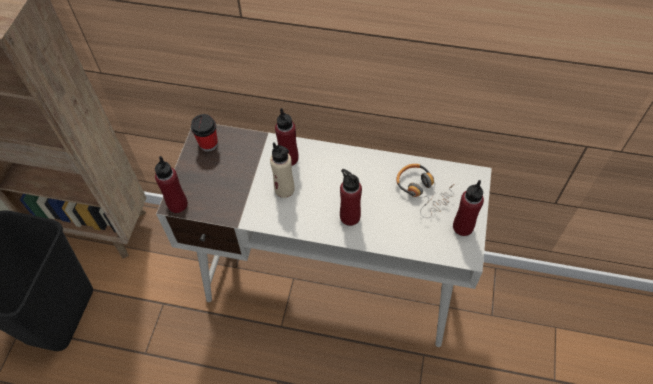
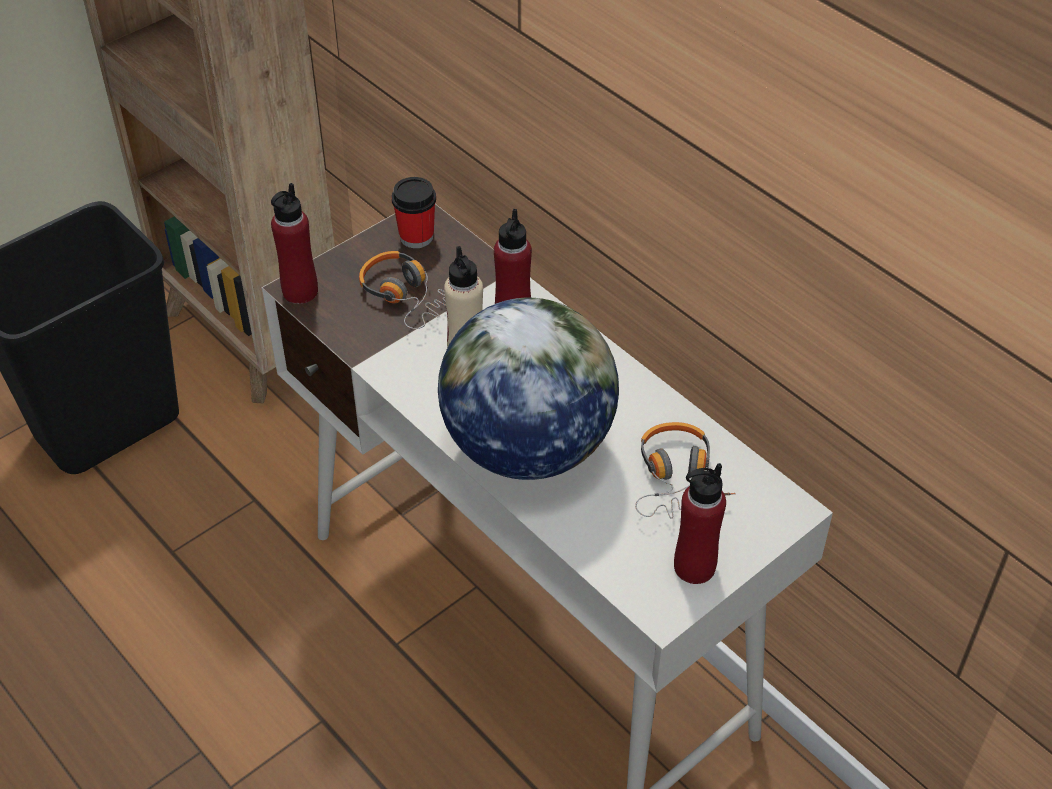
camera: 35 degrees right, 10 degrees down
(231, 175) = (408, 295): none -> headphones
(350, 216) = (527, 447): red bottle -> globe

